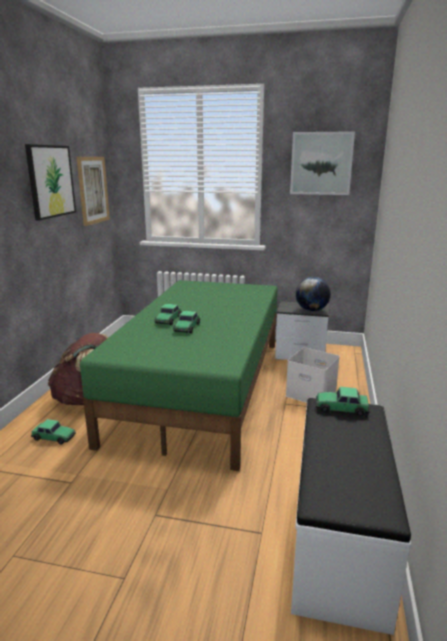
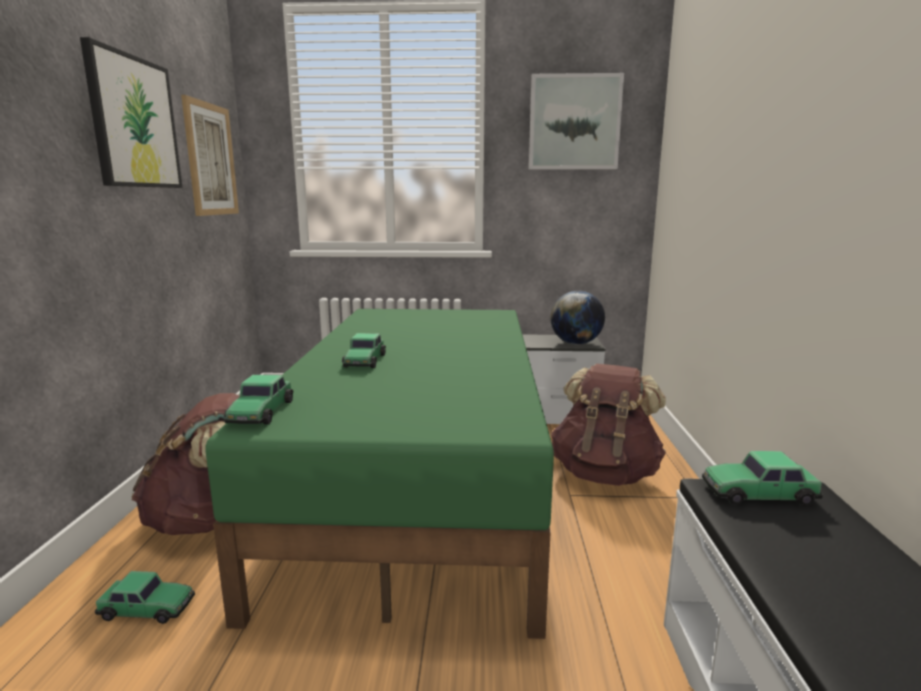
camera: 10 degrees left, 5 degrees down
(187, 328) = (404, 371): toy car -> toy car (261, 412)
(312, 393) = (605, 473): white storage box -> brown backpack

